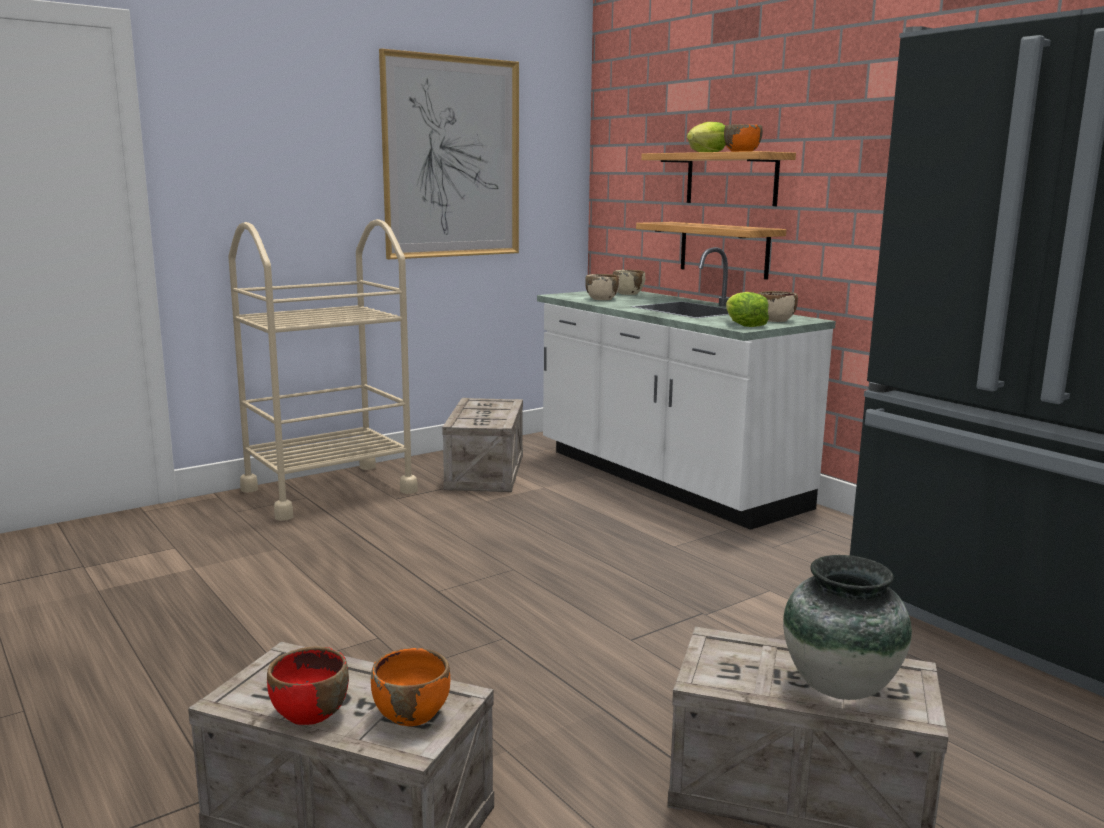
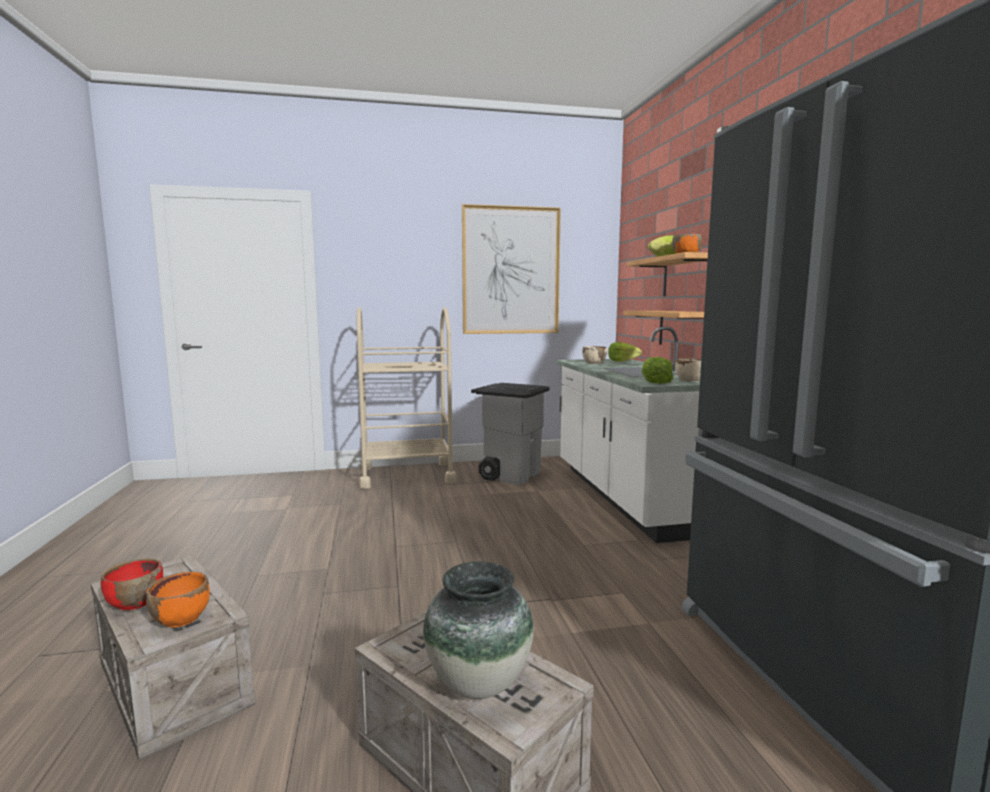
camera: 25 degrees right, 5 degrees down
(485, 471) = (510, 475): crate -> grey trash can
(628, 293) = (622, 361): beige bowl -> lettuce

